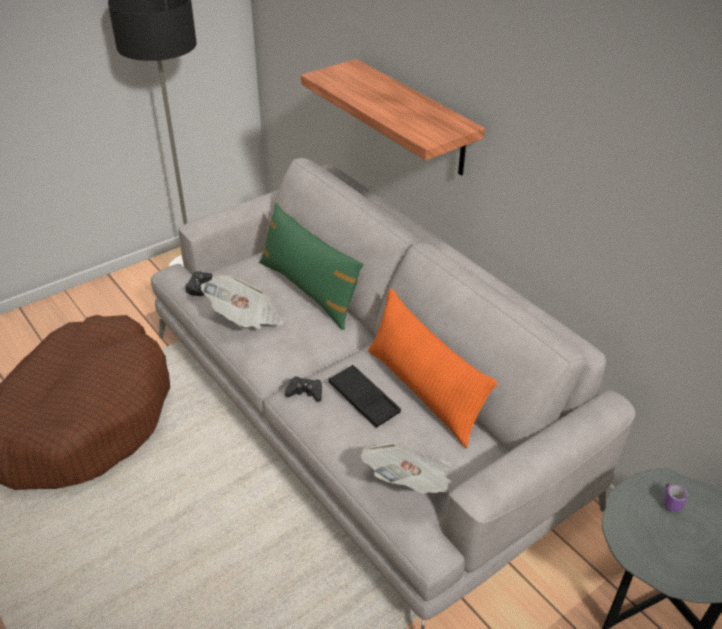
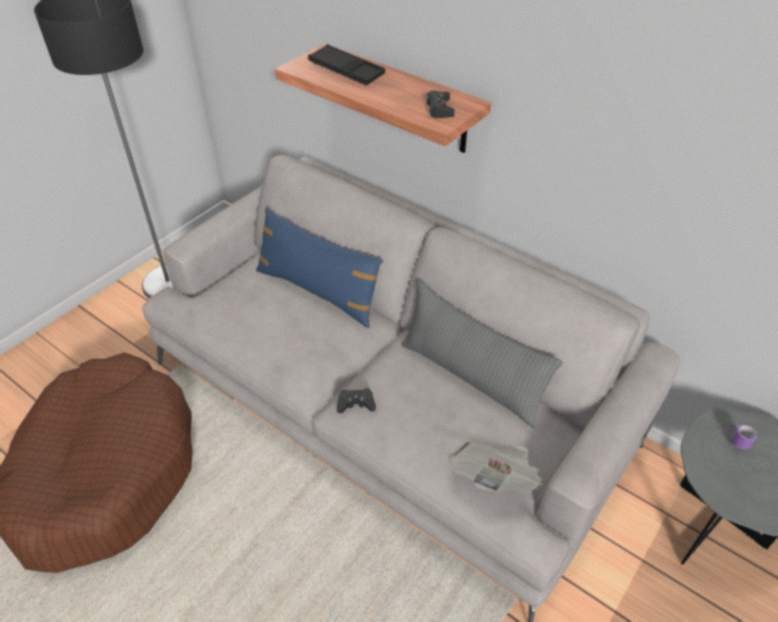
camera: 15 degrees left, 5 degrees up
(198, 287) = (202, 310): black game controller -> black game controller (439, 109)
(246, 319) = (265, 336): newspaper -> none
(309, 290) = (318, 291): green pillow -> blue pillow
(364, 400) = (417, 399): black tray -> black tray (346, 70)
(424, 392) = (471, 377): orange pillow -> grey pillow

